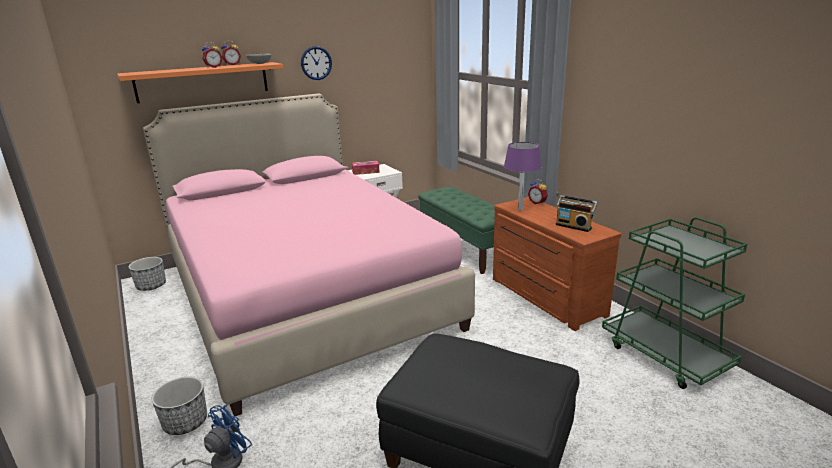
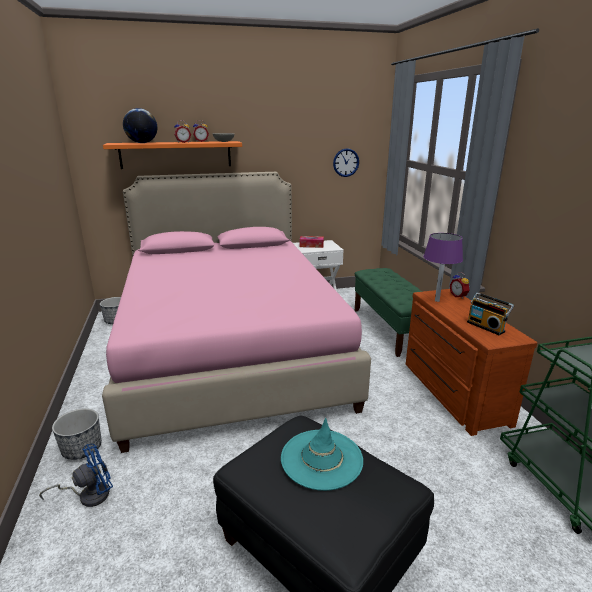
camera: 15 degrees right, 0 degrees up
(164, 71) = (142, 143): none -> globe
(316, 63) = (276, 144): wall clock -> wall clock (346, 162)
(474, 362) = (321, 459): none -> turquoise hat

